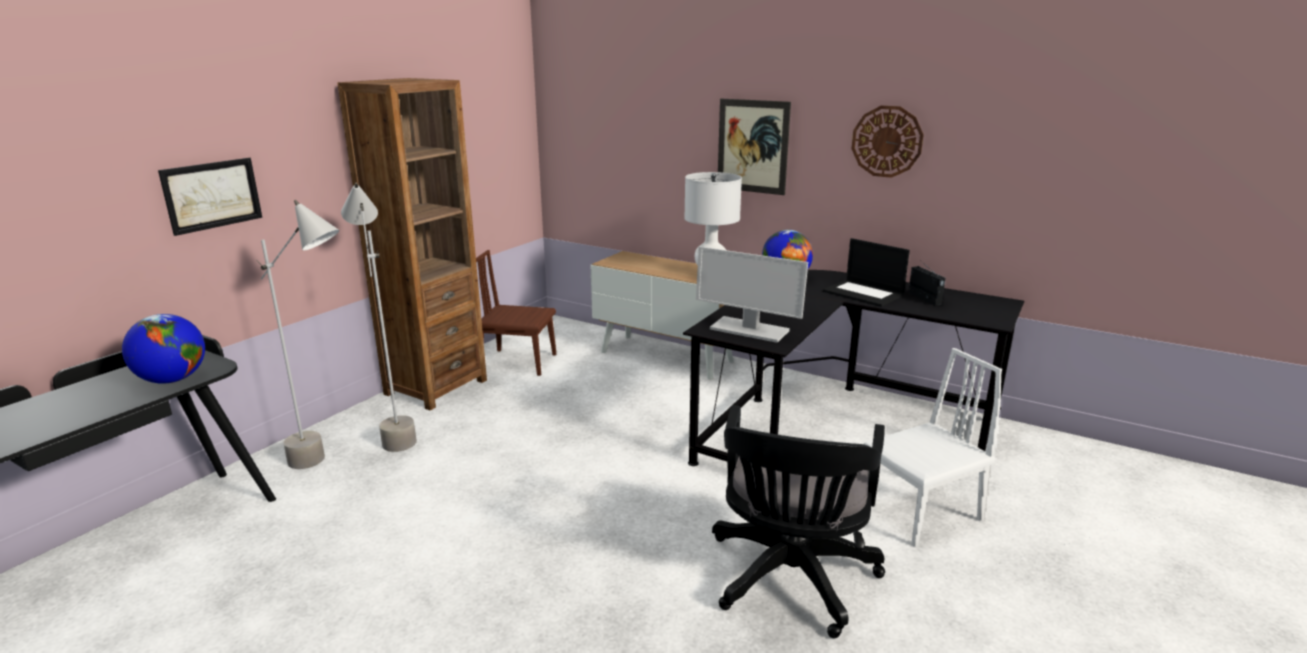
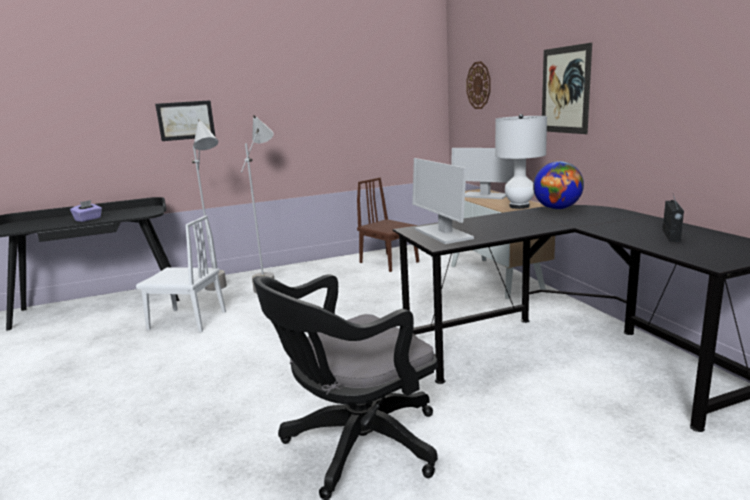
camera: 40 degrees right, 5 degrees down
(96, 404) = (88, 219): none -> purple tissue box
(172, 380) = (128, 215): globe -> none
(436, 387) = (324, 266): brown bookcase -> none
(645, 263) = (484, 196): none -> monitor
(864, 293) = (610, 225): laptop -> none
(887, 141) = (669, 69): wall clock -> wall clock (479, 85)
(920, 512) = (548, 447): white chair -> white chair (187, 320)

